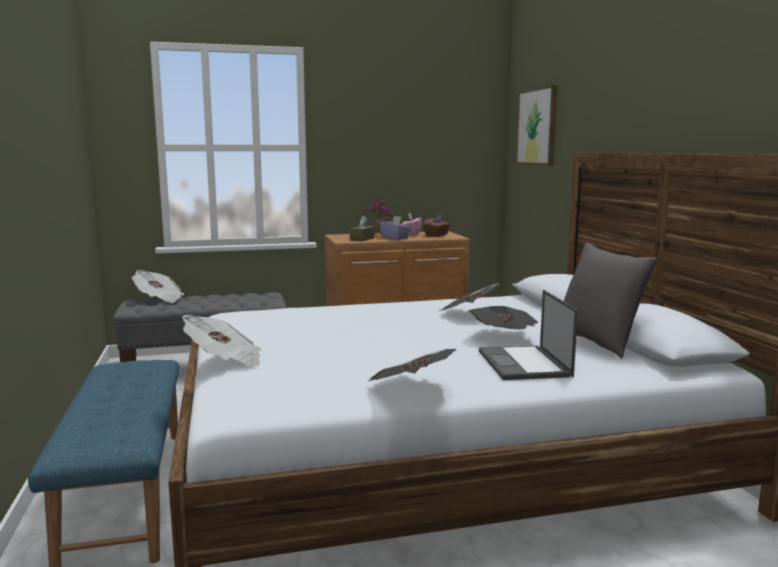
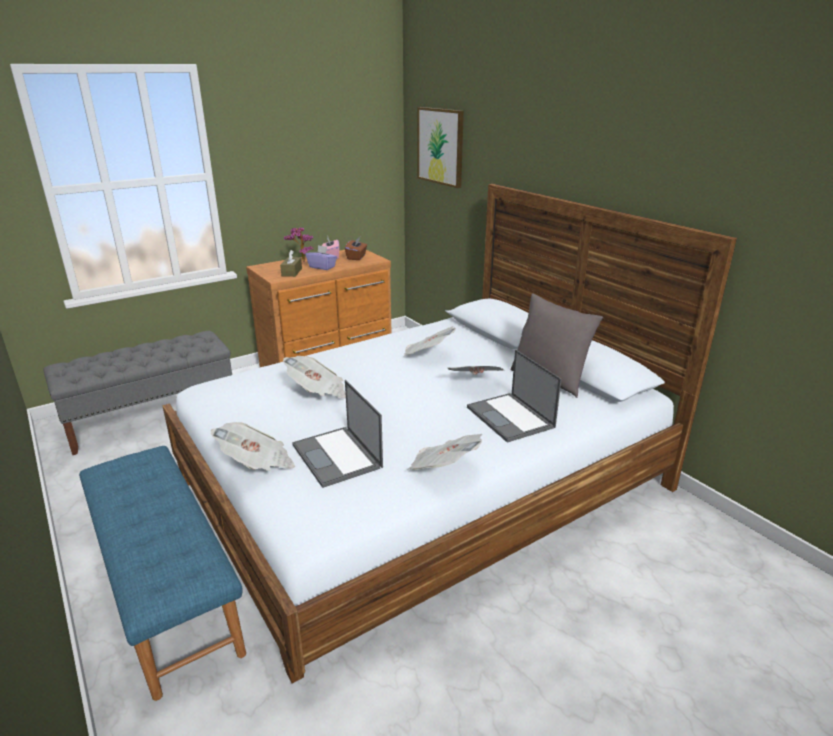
camera: 20 degrees left, 15 degrees up
(159, 299) = (88, 360): newspaper -> newspaper (318, 392)
(306, 366) = (337, 457): none -> laptop

